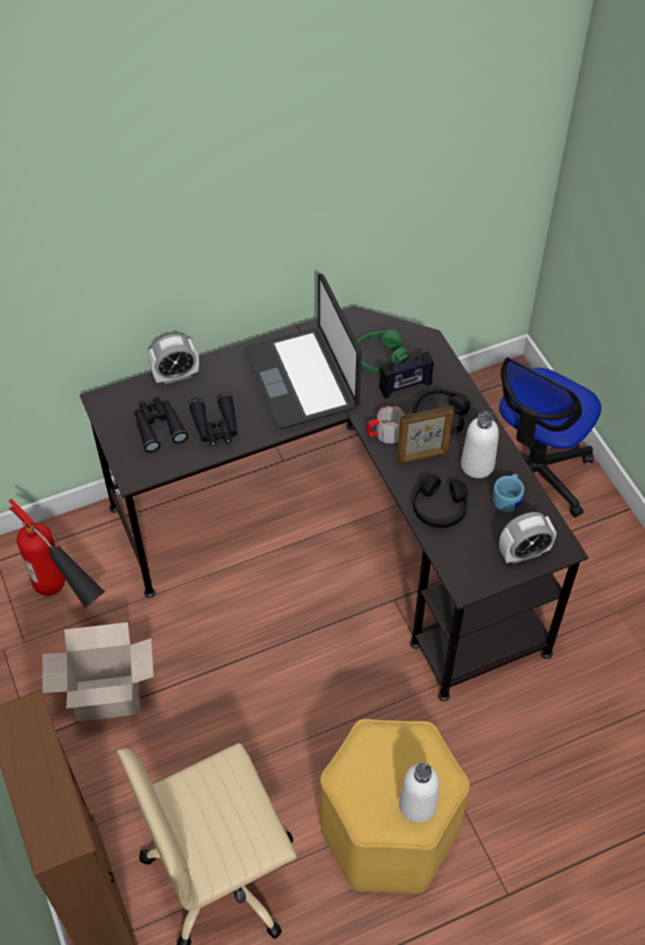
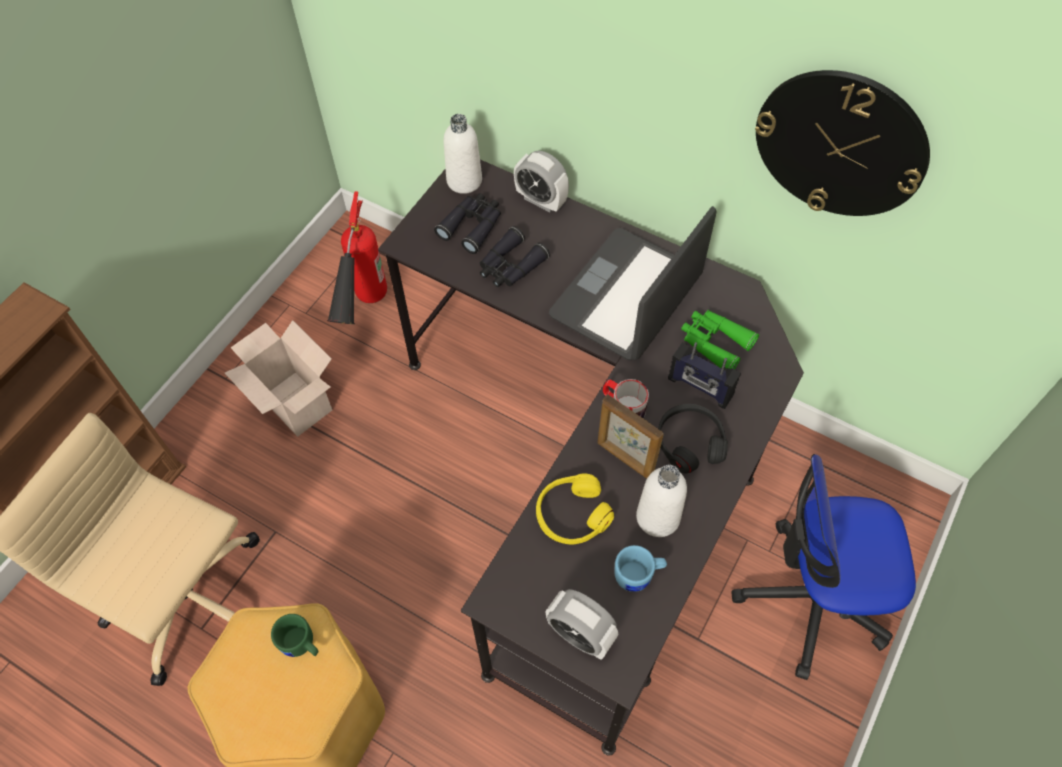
camera: 55 degrees right, 5 degrees up
(376, 174) = (840, 144): none -> wall clock
(379, 358) = (714, 343): green headphones -> green binoculars
(382, 748) = (301, 645): none -> green mug
(417, 805) = (258, 719): white bottle -> white bottle (464, 181)
(439, 508) = (572, 514): black headphones -> yellow headphones

